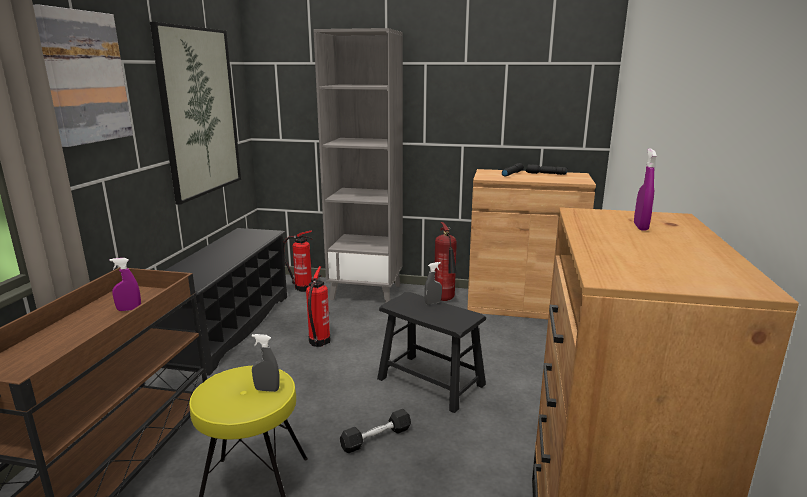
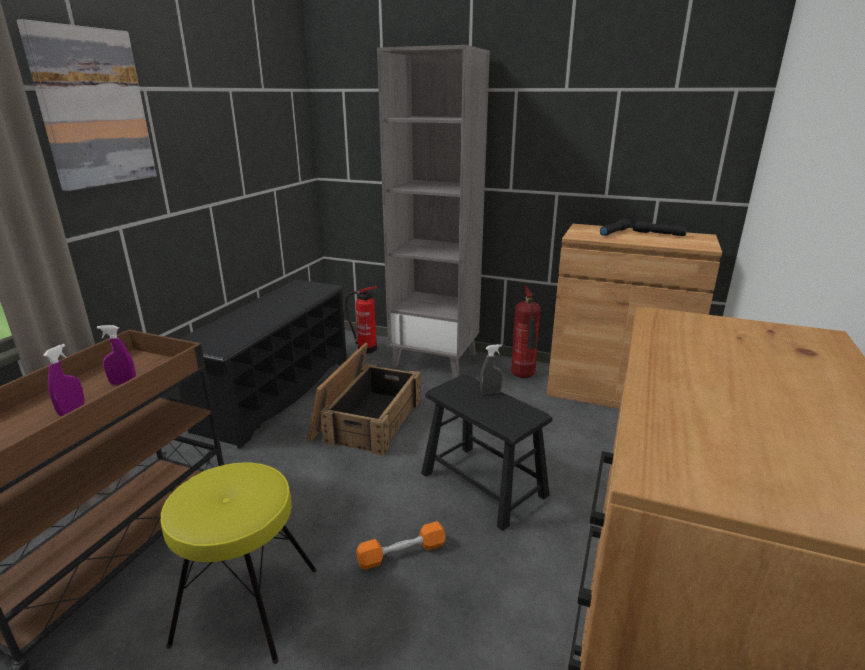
camera: 10 degrees right, 5 degrees up
(199, 112) = (248, 148): picture -> none
(267, 389) = (252, 500): grey spray bottle -> none
(318, 342) = (366, 419): fire extinguisher -> crate
(376, 438) = (402, 553): black dumbbell -> orange dumbbell
(640, 227) = (752, 355): purple spray bottle -> purple spray bottle (72, 410)

